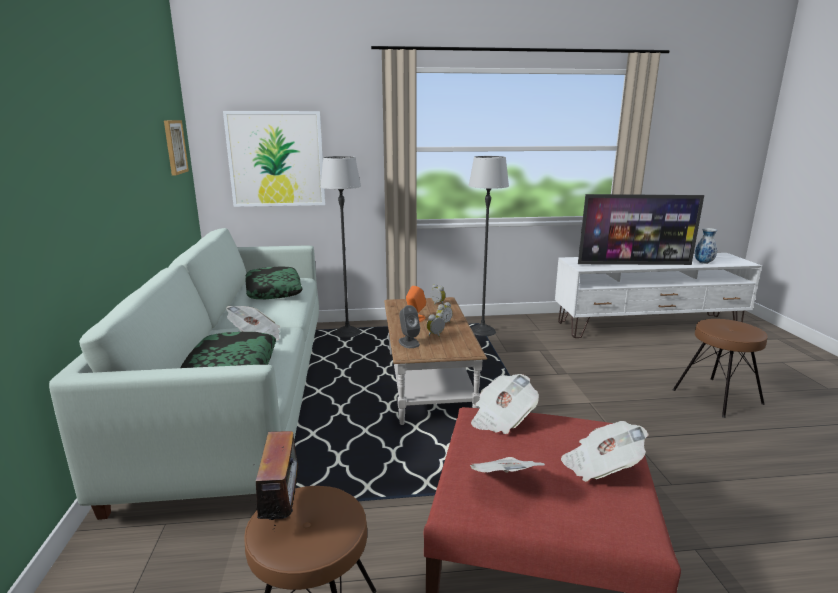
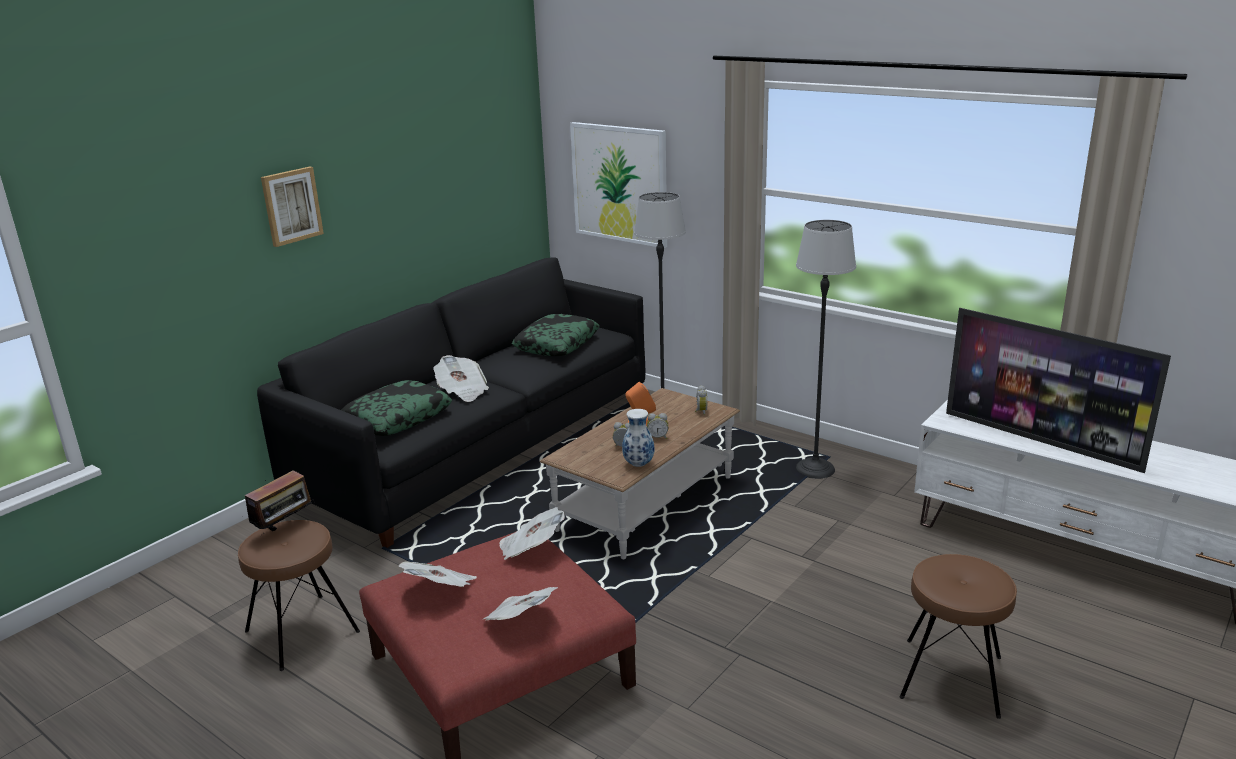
camera: 45 degrees right, 5 degrees up
(174, 147) = (505, 166): picture -> picture (291, 206)
(239, 396) = (480, 446): white sofa -> black sofa
(408, 342) = (585, 446): grey speaker -> none
(704, 263) = (1180, 478): vase -> vase (639, 464)

